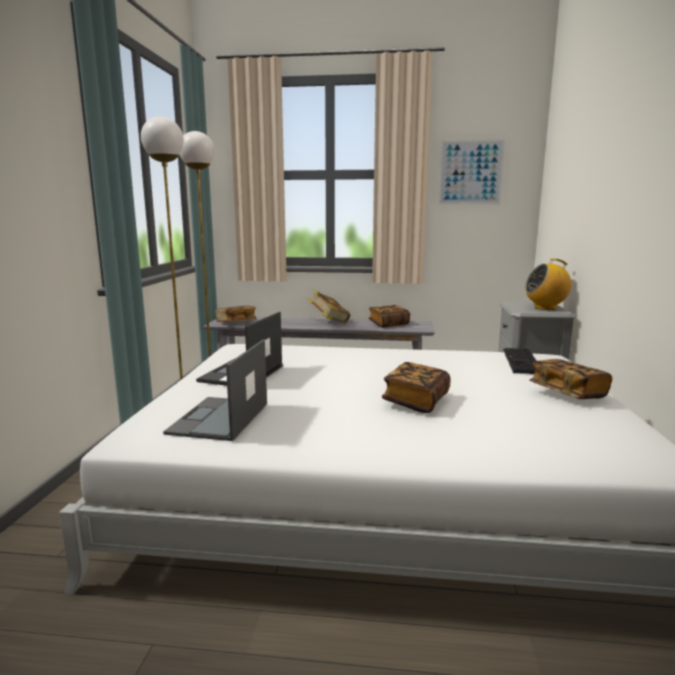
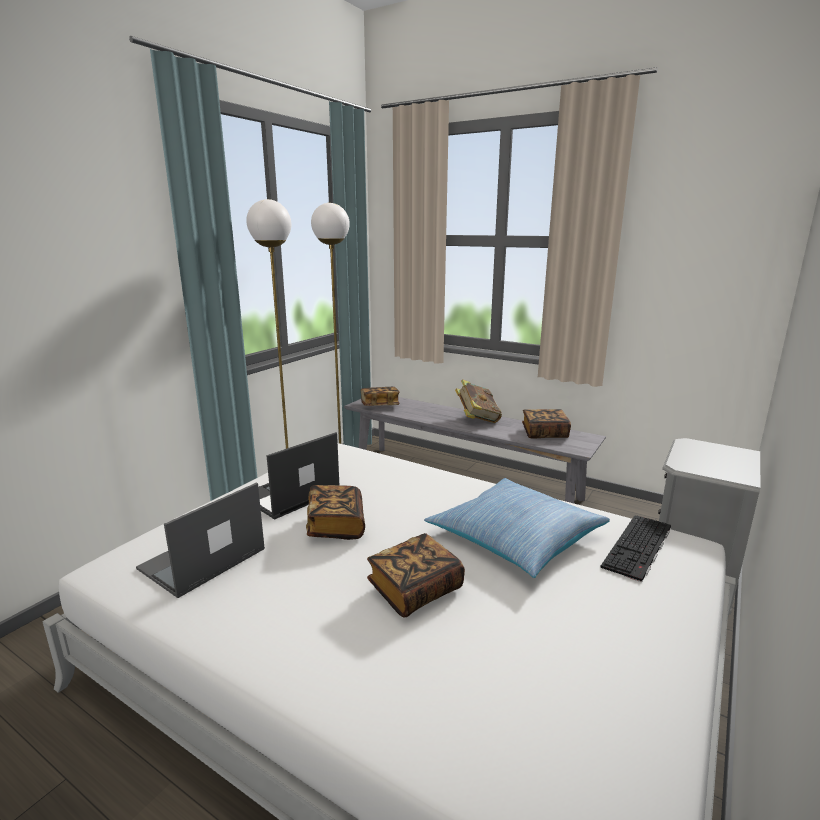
camera: 25 degrees right, 5 degrees up
(445, 368) = (516, 537): none -> pillow
(470, 172) = (686, 242): picture -> none
(545, 308) = (729, 464): radio -> none
(568, 393) = (631, 634): book -> book (336, 525)

